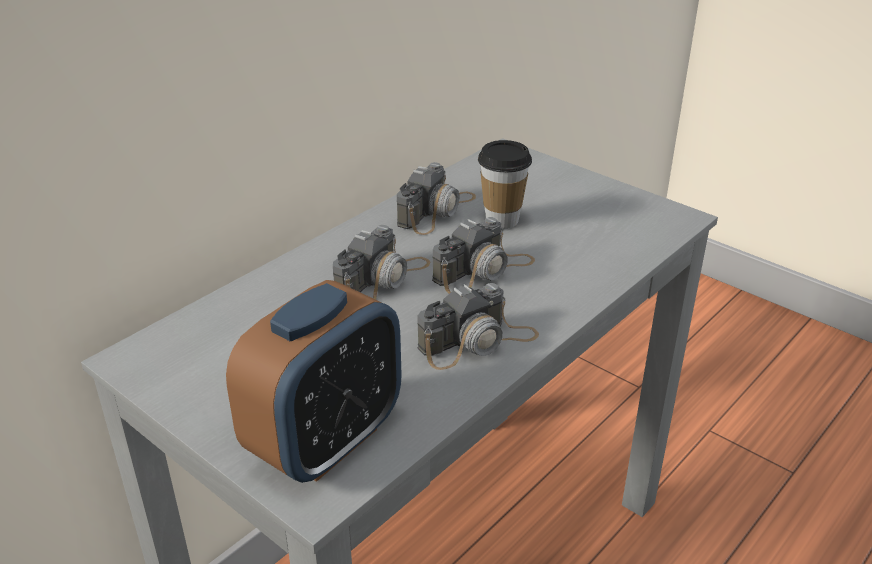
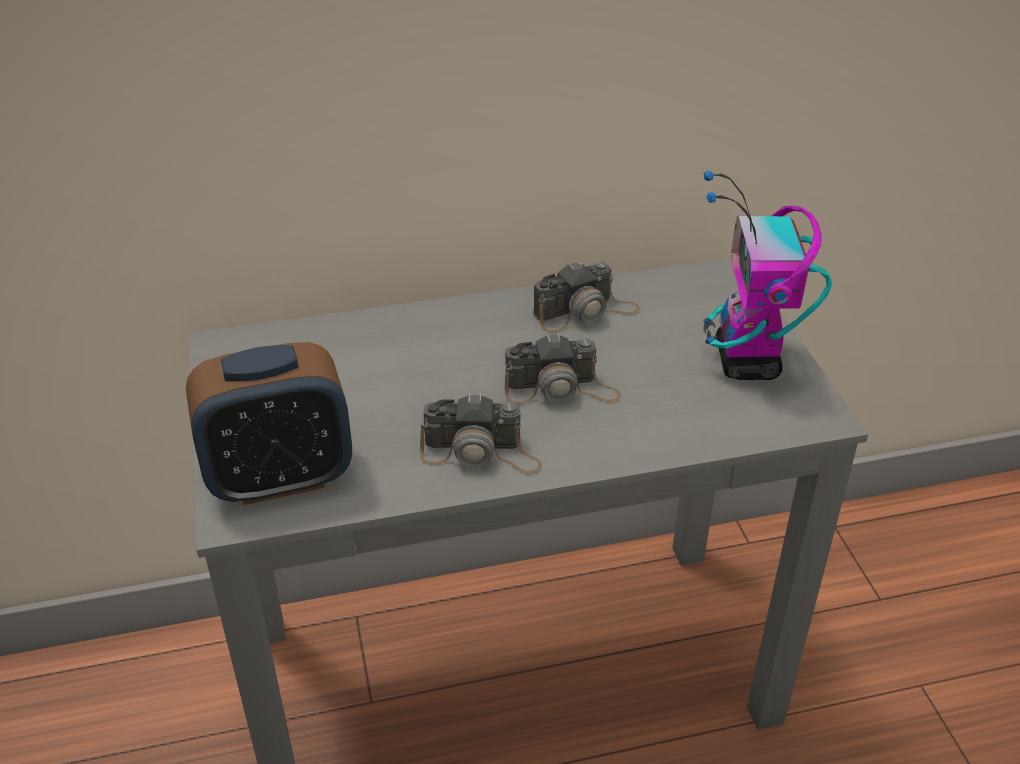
camera: 35 degrees right, 5 degrees up
(382, 279) = (466, 360): camera -> none
(501, 220) = (635, 346): cup -> none
(590, 201) = (747, 362): none -> toy robot

